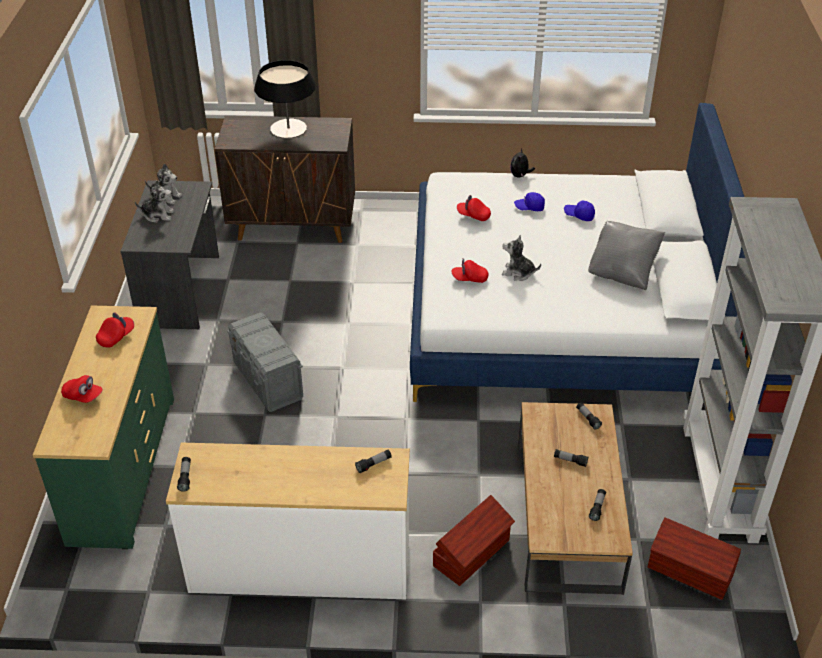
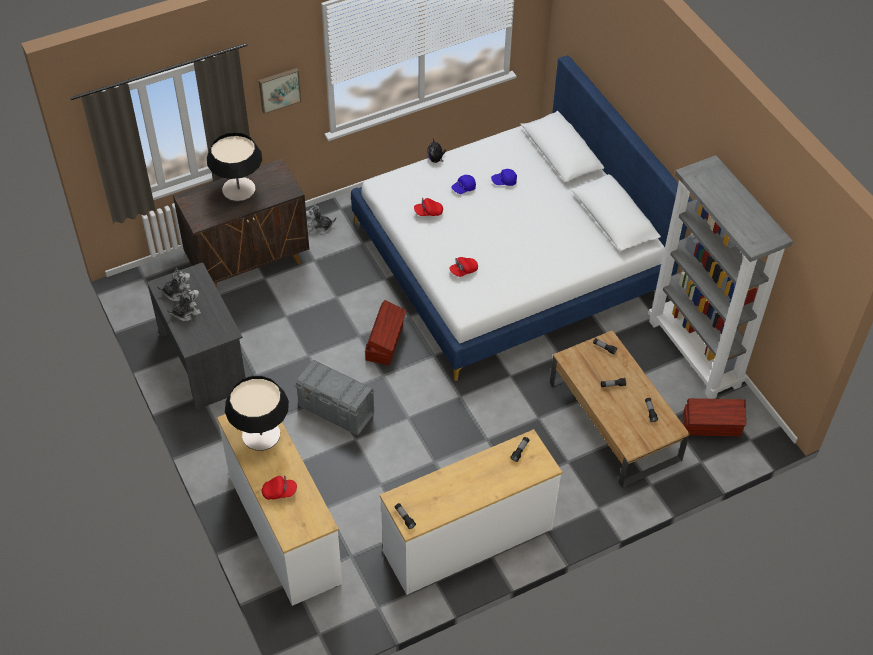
camera: 30 degrees left, 10 degrees up
(116, 337) = (261, 434): red cap -> table lamp
(122, 469) = (283, 529): green dresser -> white dresser
(362, 34) = (279, 89): none -> picture
(473, 553) = (572, 476): brown storage box -> brown storage box (385, 342)
(518, 273) = (494, 251): plush toy -> plush toy (320, 228)
(623, 271) = (565, 220): grey pillow -> none

